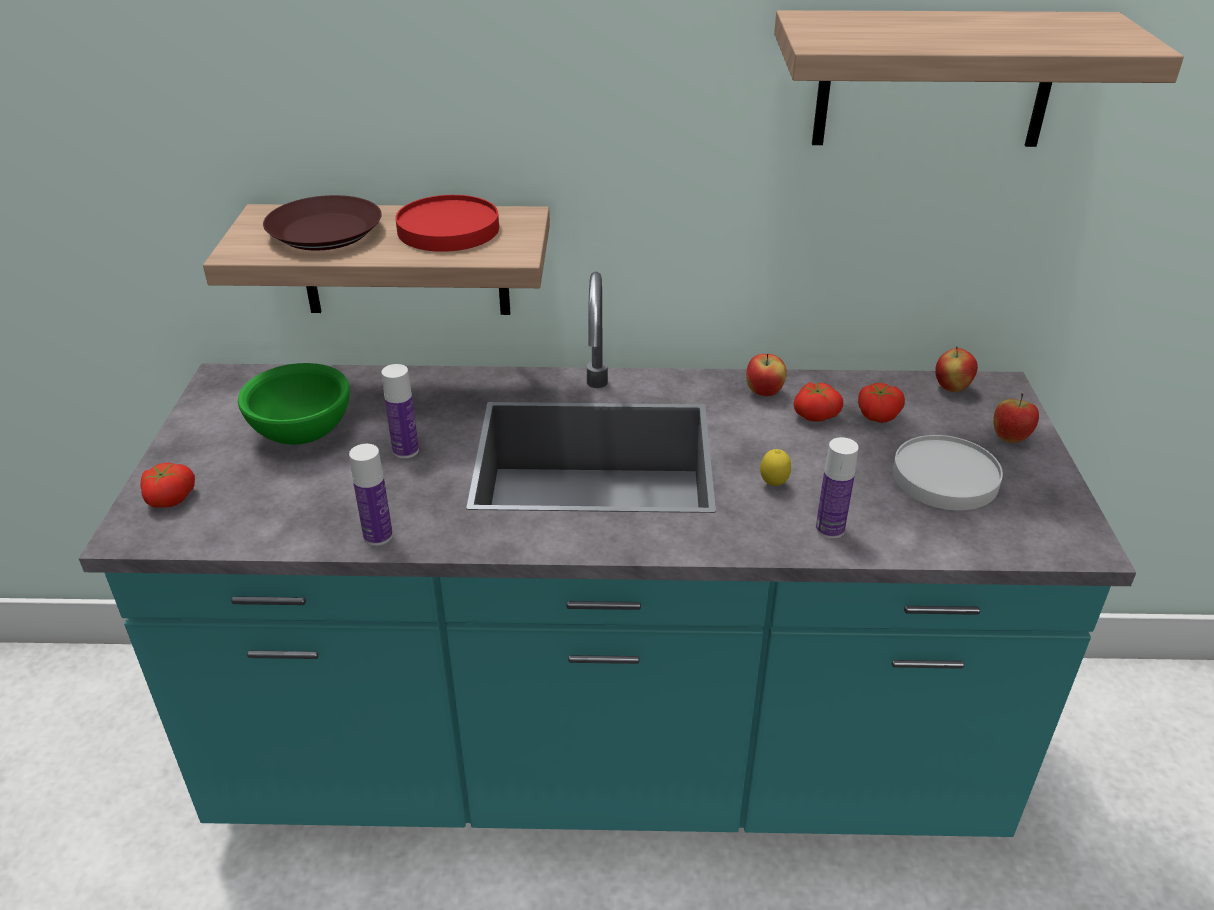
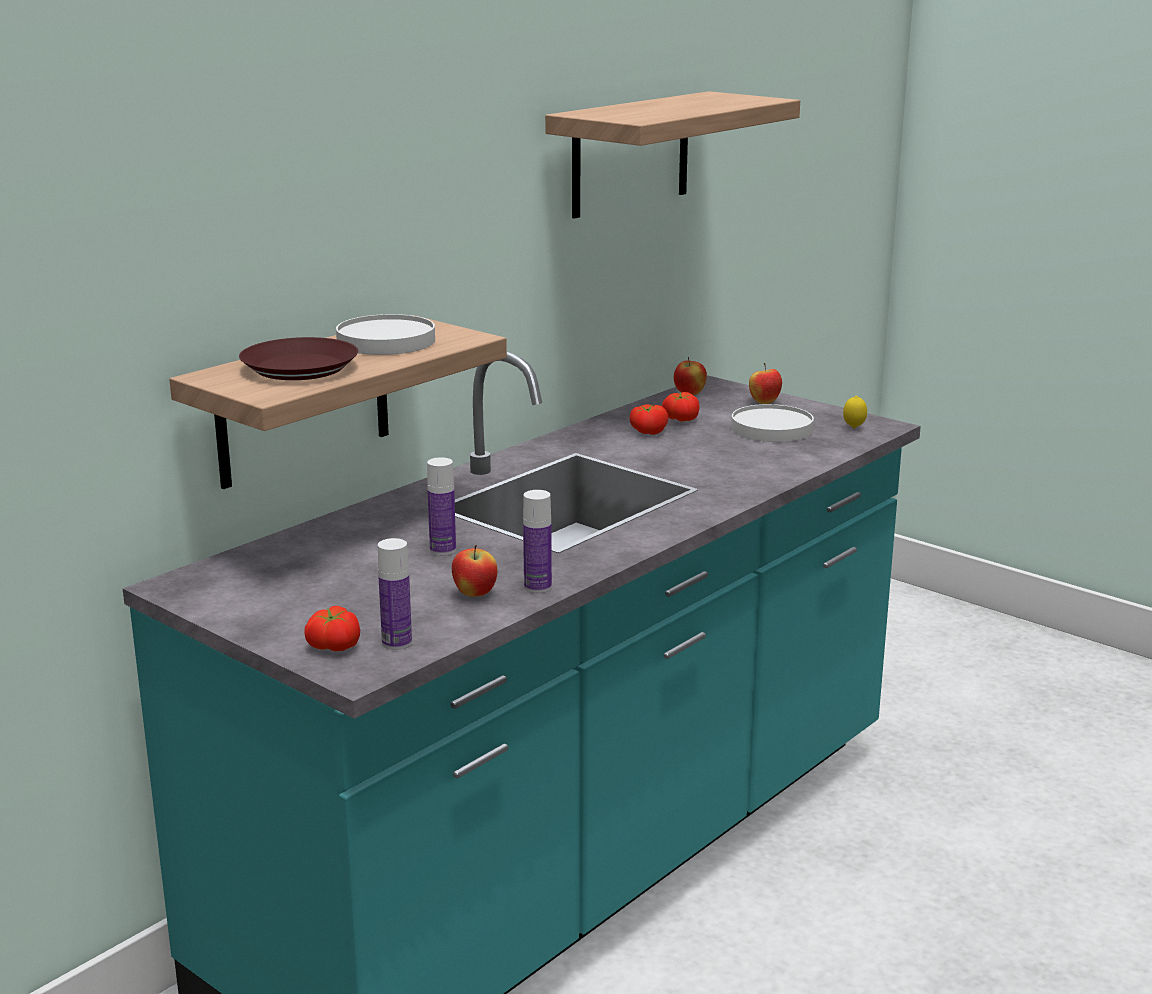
camera: 50 degrees left, 15 degrees down
(304, 433) = (341, 576): green bowl -> none
(447, 229) = (385, 341): red plate -> white plate
(764, 393) = (596, 435): apple -> apple (474, 594)
(773, 485) = (700, 467): lemon -> lemon (854, 428)
(830, 529) = (768, 469): bottle -> bottle (397, 643)

